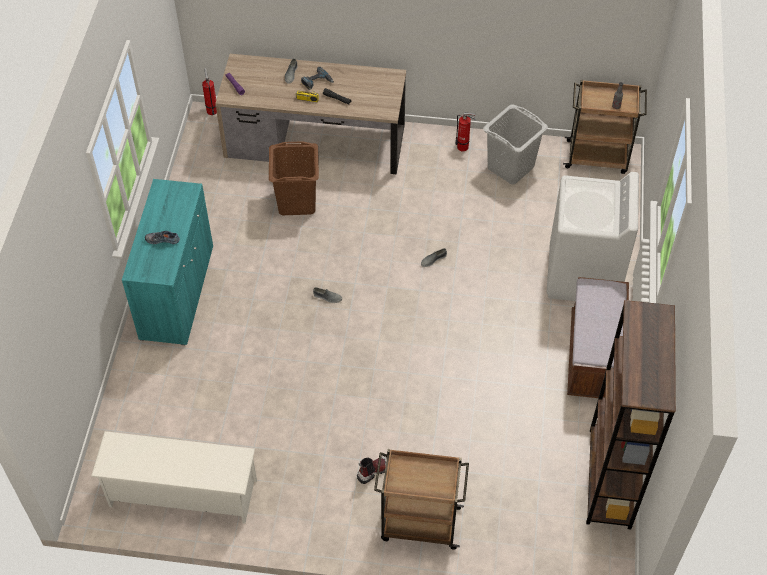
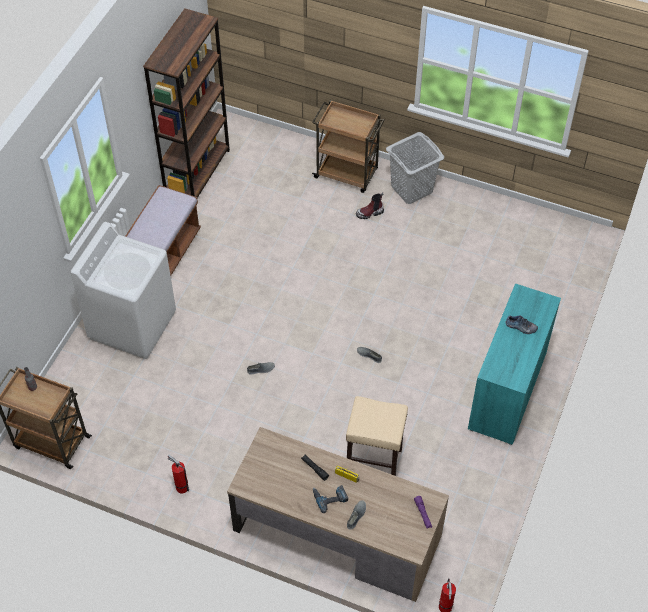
camera: 165 degrees left, 0 degrees up
(182, 493) = (519, 228): white shoe rack -> none
(296, 202) = (374, 462): brown laundry basket -> beige stool
(511, 167) = (144, 450): grey laundry basket -> grey laundry basket (411, 189)

